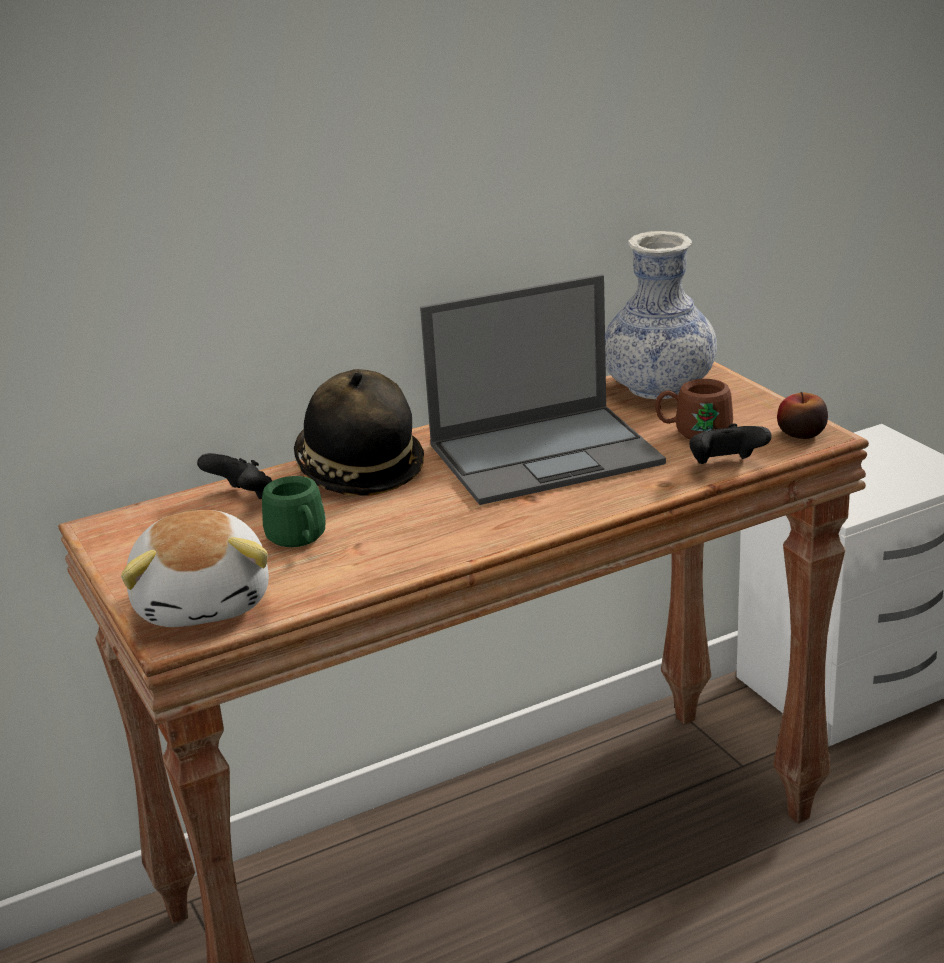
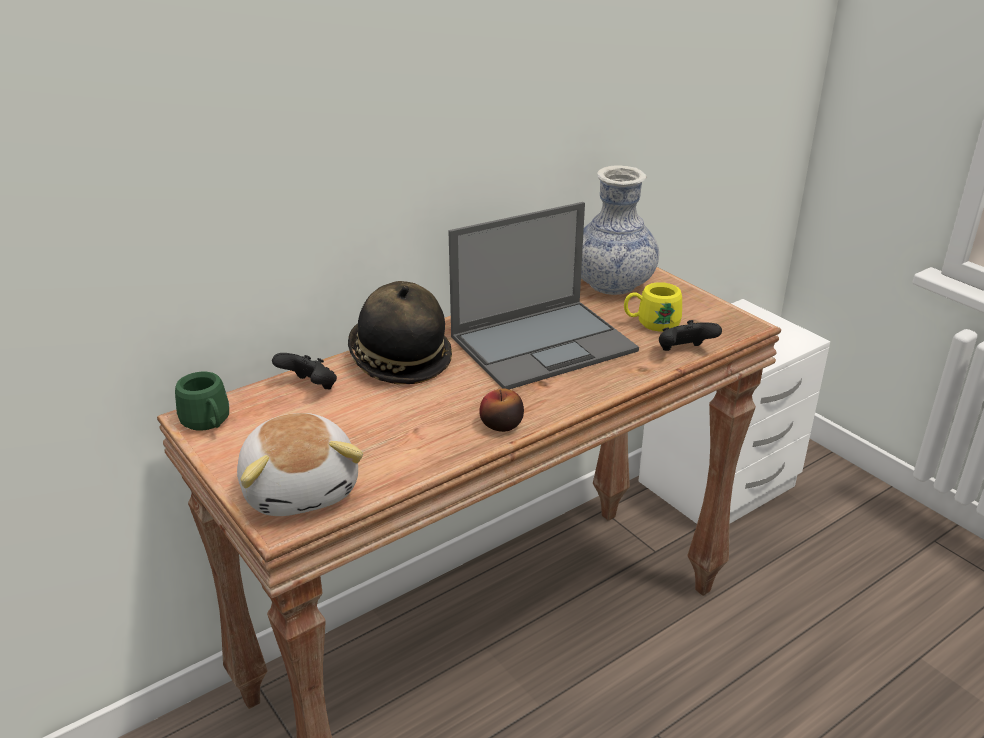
camera: 10 degrees left, 5 degrees up
(300, 540) = (367, 427): green mug -> green mug (208, 424)
(694, 433) = (651, 324): brown mug -> yellow mug
(801, 434) = (731, 323): apple -> apple (501, 425)

